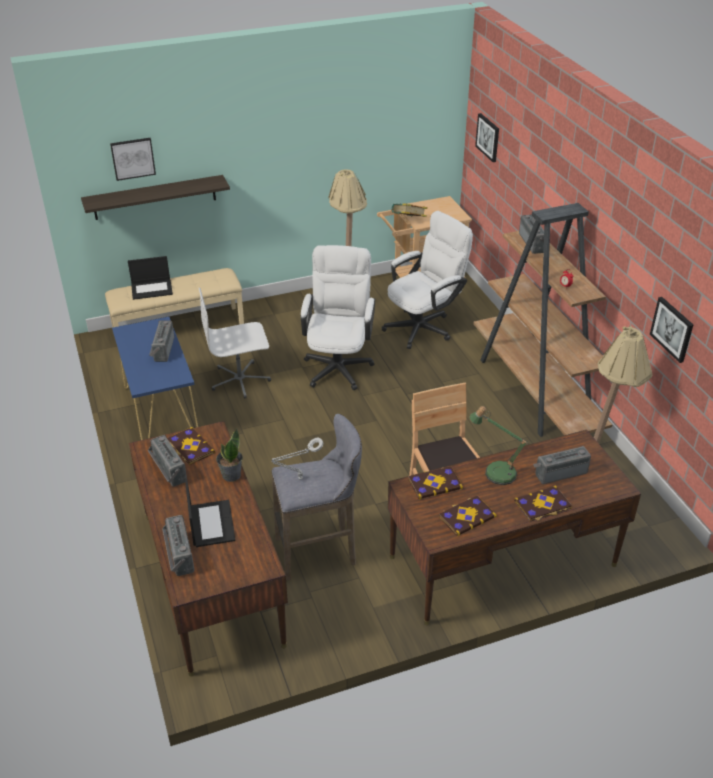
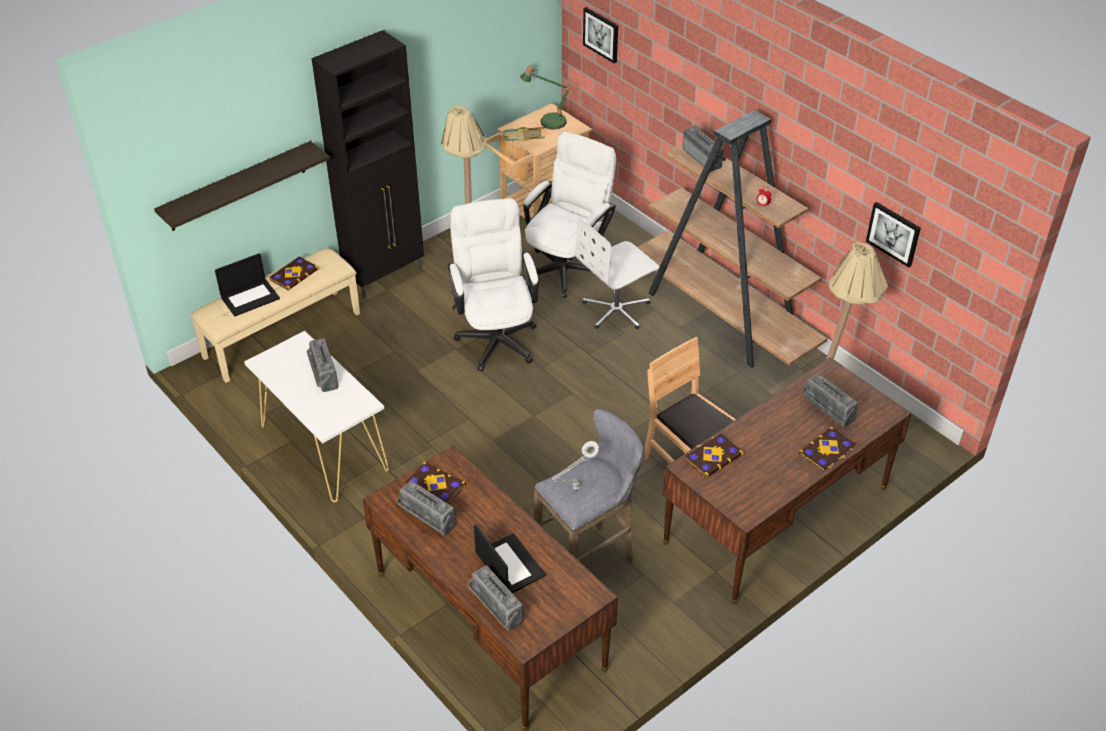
camera: 20 degrees left, 5 degrees up
(133, 158) = (210, 147): picture -> none
(161, 414) = (324, 448): blue console table -> white console table
(231, 475) = (498, 505): potted plant -> none
(240, 380) = (393, 383): white office chair -> white office chair (617, 310)
(278, 304) = (385, 276): none -> black cabinet
(466, 516) = (761, 483): book -> book (293, 274)
(495, 471) = (765, 426): table lamp -> table lamp (548, 121)
(559, 472) = (826, 411): radio -> radio turned 90 degrees counterclockwise

